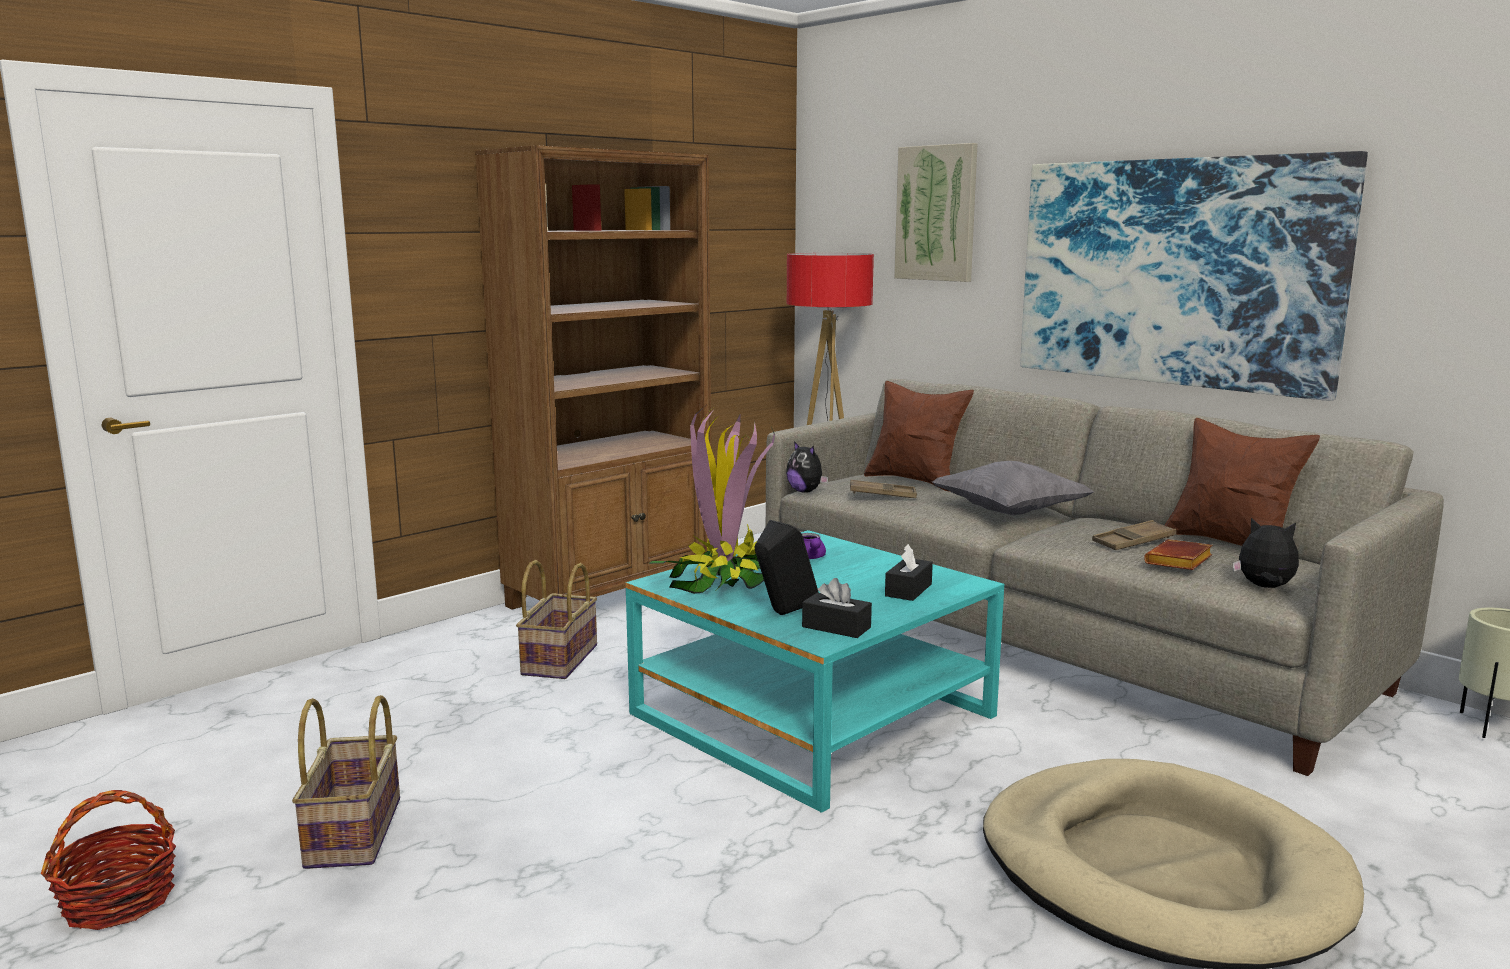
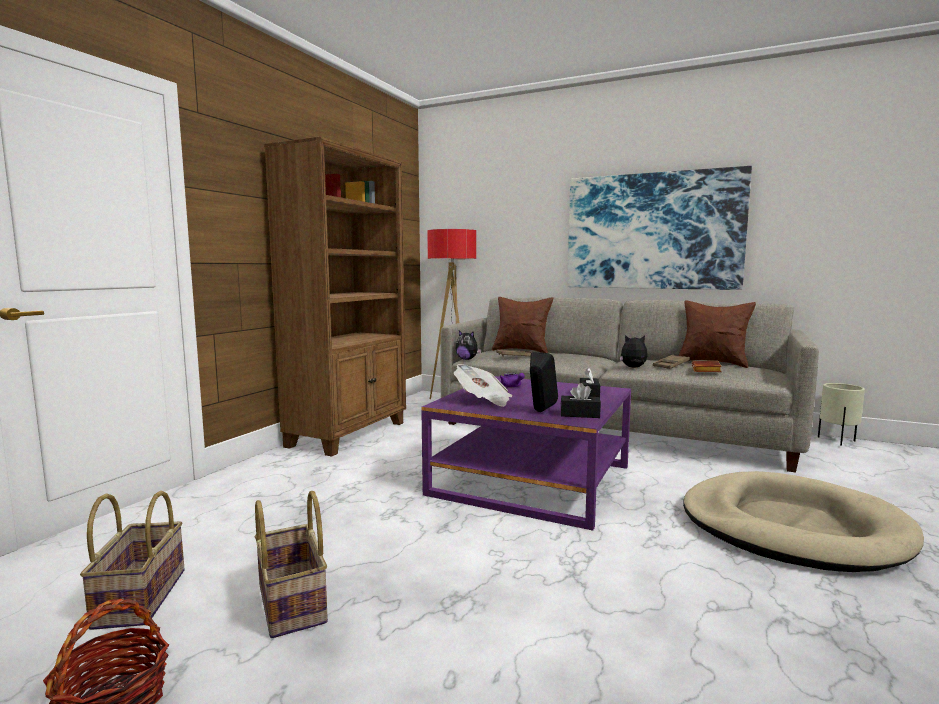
camera: 20 degrees left, 5 degrees down
(558, 659) = (347, 472): basket -> basket (139, 597)
(726, 582) = (483, 400): potted plant -> newspaper
(812, 714) = (532, 480): turquoise coffee table -> purple coffee table
(936, 213) = (511, 207): picture -> none
(1009, 512) = (590, 359): grey pillow -> none
(1265, 587) = (758, 377): plush toy -> plush toy (633, 367)

